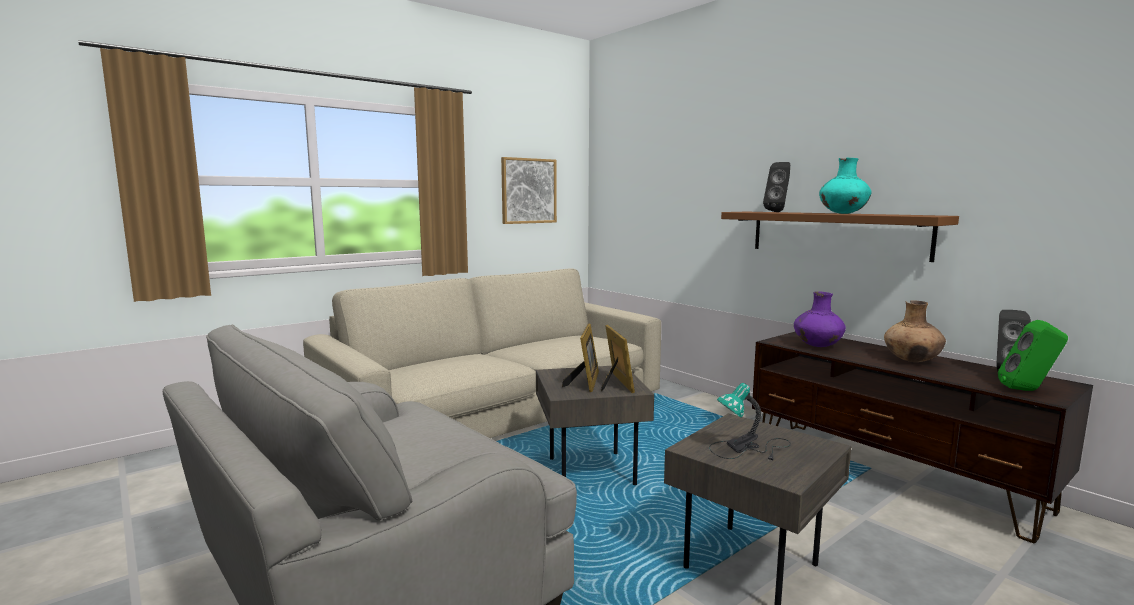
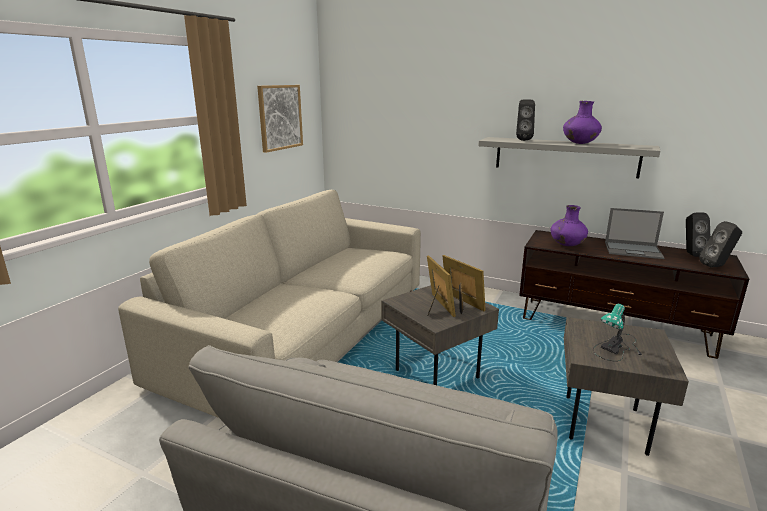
camera: 25 degrees left, 10 degrees up
(836, 234) = (565, 156): brown shelf -> grey shelf
(842, 213) = (579, 143): turquoise vase -> purple vase
(912, 361) = (633, 250): brown vase -> laptop
(1029, 390) = (717, 266): green speaker -> black speaker

